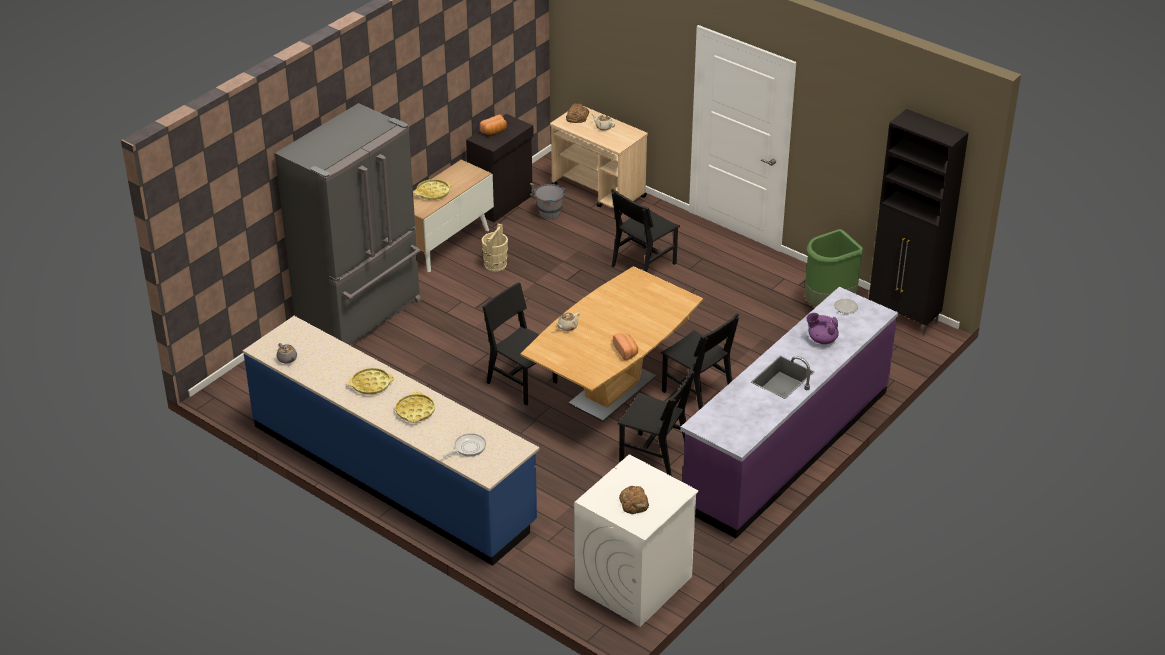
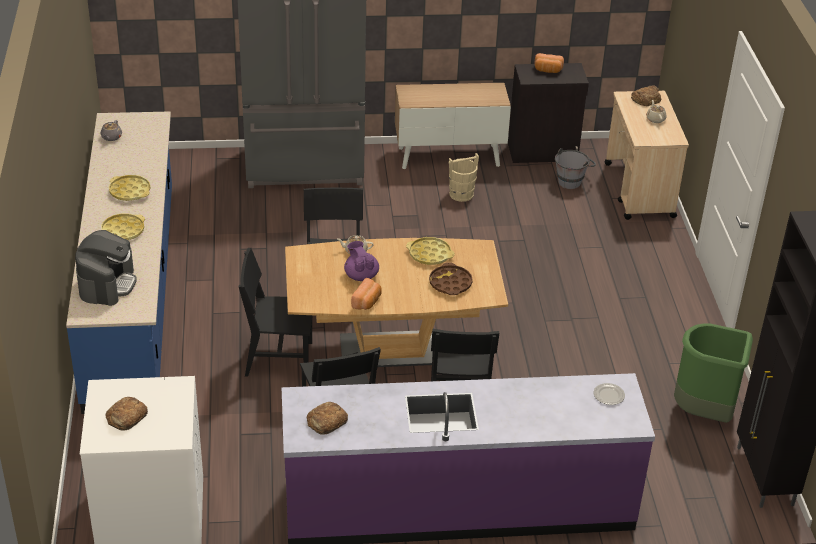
camera: 45 degrees right, 0 degrees up
(433, 192) = (440, 93): yellow tray -> yellow tray (430, 254)
(468, 448) = (107, 284): frying pan -> coffee machine
(643, 265) = (583, 269): black chair -> black chair (278, 358)
(653, 308) = (450, 283): none -> brown tray
(735, 425) = (326, 422): none -> bread
(821, 339) = (535, 407): purple teapot -> purple teapot (361, 275)

